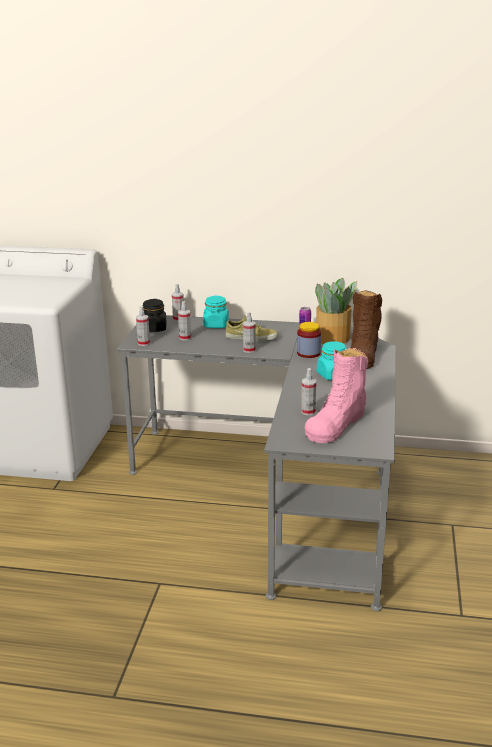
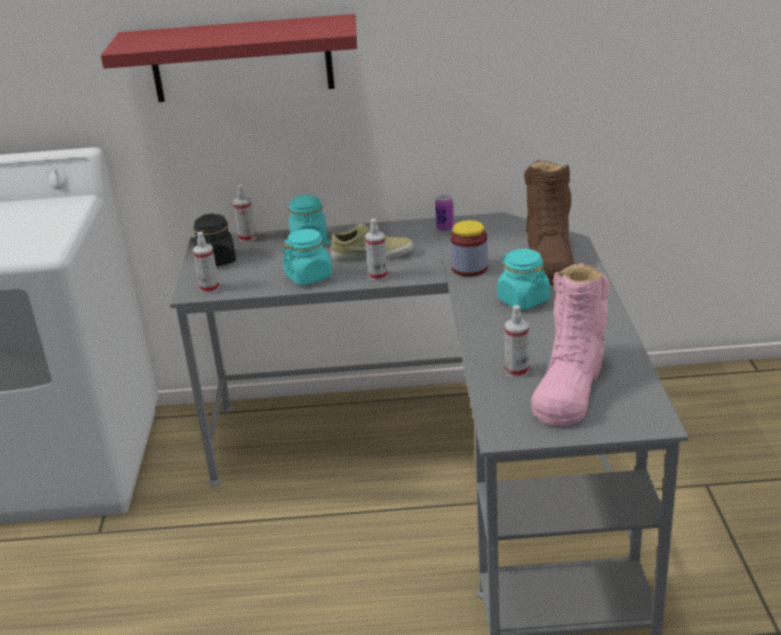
camera: 10 degrees left, 5 degrees up
(185, 338) = (270, 269): spray bottle -> none
(188, 205) = (241, 59): none -> red shelf
(206, 345) = (309, 277): none -> turquoise jar
(333, 338) = (494, 237): potted plant -> none

